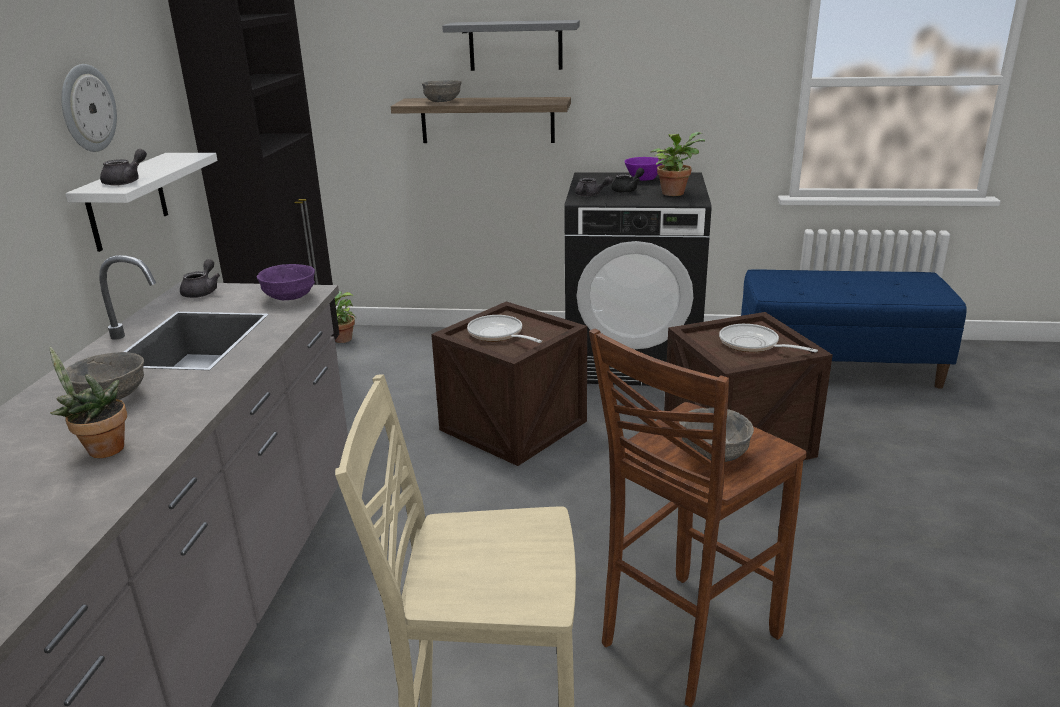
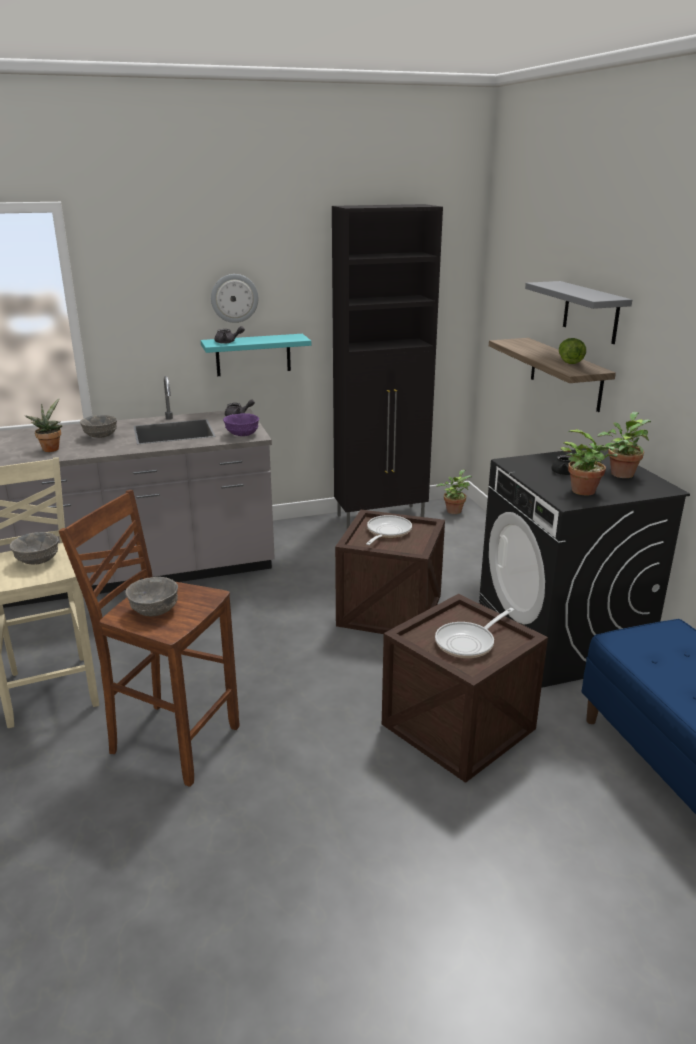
camera: 65 degrees right, 0 degrees up
(127, 201) = (253, 355): white shelf -> turquoise shelf
(442, 102) = (525, 347): grey bowl -> grey bowl (37, 561)
(515, 99) = (569, 361): none -> lettuce
(591, 195) = (532, 463): grey teapot -> none
(643, 178) = (621, 473): purple bowl -> potted plant
(753, 345) = (468, 642): frying pan -> frying pan turned 150 degrees counterclockwise

